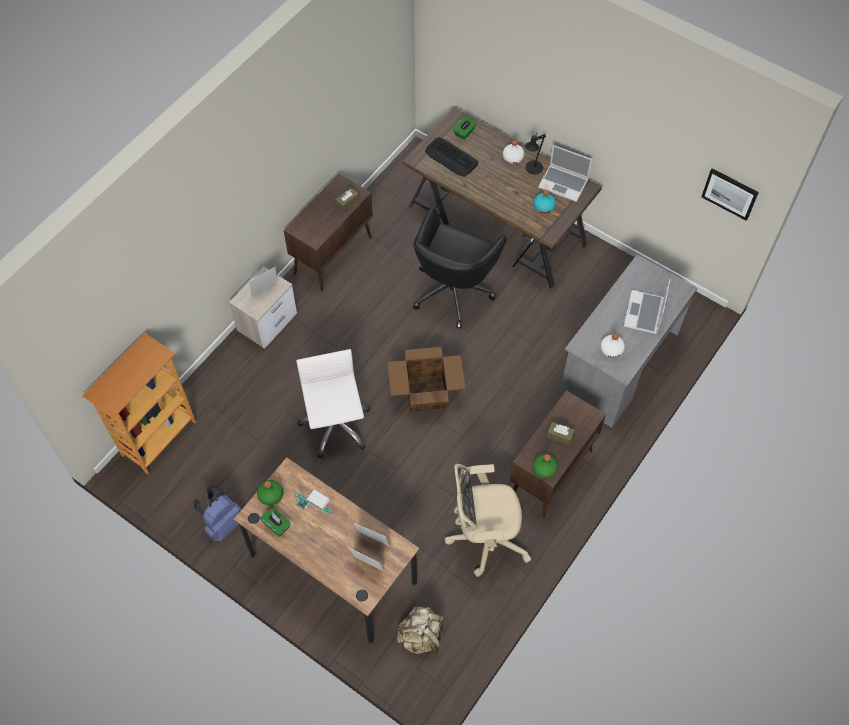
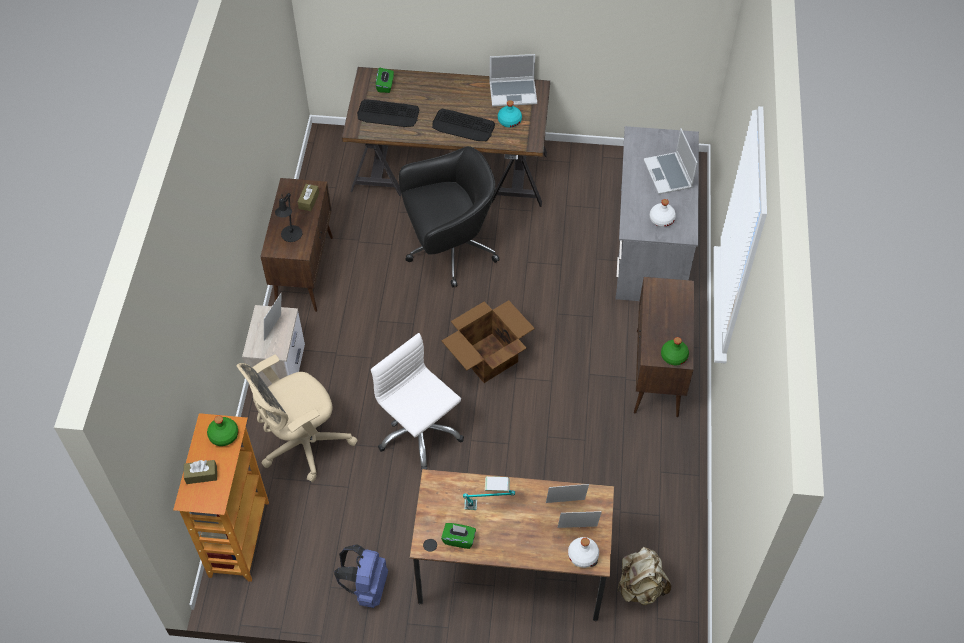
camera: 30 degrees left, 5 degrees down
(270, 495) = (431, 513): green bottle -> green bottle (223, 435)
(454, 290) = (449, 250): black office chair -> black office chair turned 105 degrees counterclockwise
(484, 538) = (636, 464): beige office chair -> beige office chair (301, 444)
(504, 194) = (463, 126): none -> keyboard
(513, 157) = (448, 89): white bottle -> white bottle (583, 555)
(532, 169) = (475, 92): black table lamp -> black table lamp (291, 236)
(560, 435) = (666, 320): brown tissue box -> brown tissue box (201, 475)
(730, 193) = (693, 25): picture -> none

